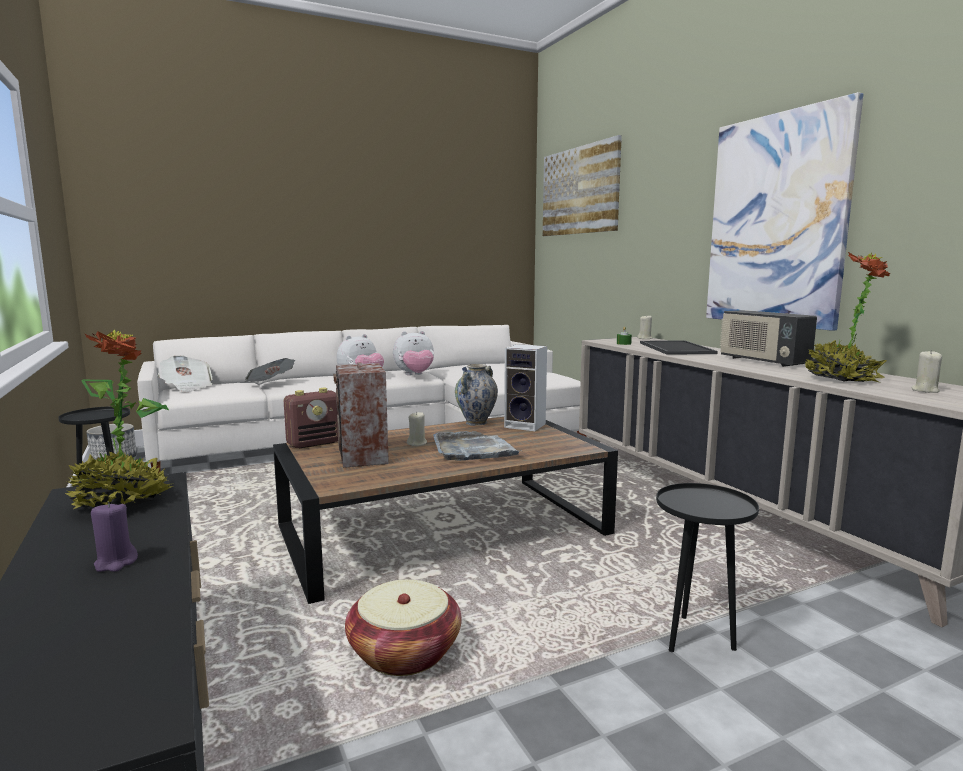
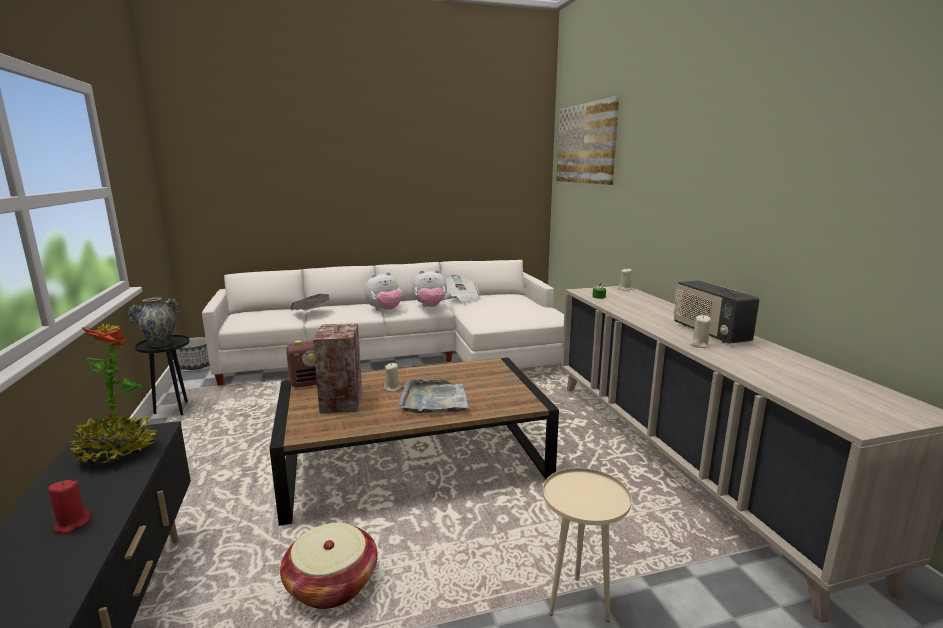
camera: 10 degrees right, 5 degrees up
(115, 563) = (72, 524): purple candle -> red candle
(187, 387) = (246, 314): newspaper -> newspaper (462, 298)
(476, 423) = (454, 366): vase -> vase (160, 344)
(526, 425) = (495, 373): speaker -> none
(674, 348) = (640, 306): tray -> none
(696, 639) = (578, 604): black side table -> beige side table
(776, 221) = (739, 196): picture -> none
(841, 379) = (765, 368): potted plant -> none
(925, 390) = (838, 394): beige candle -> beige candle (699, 345)

